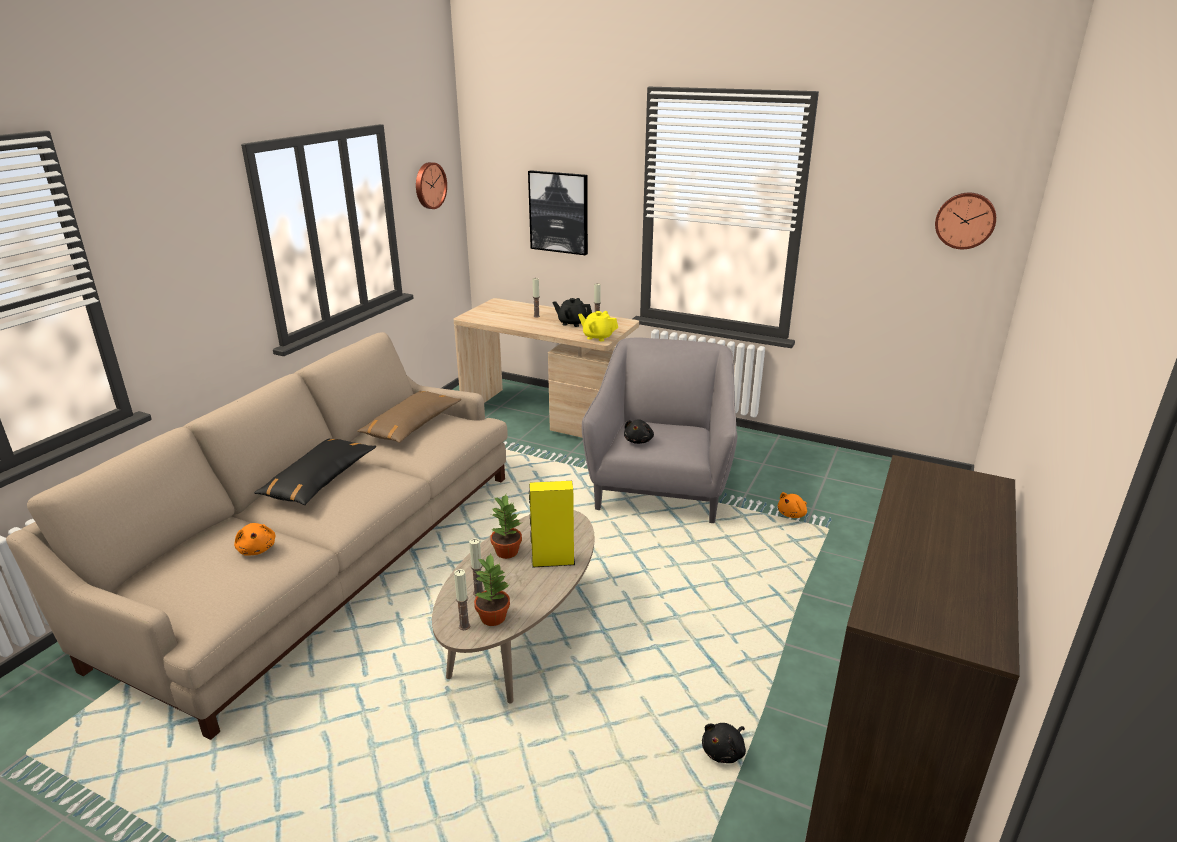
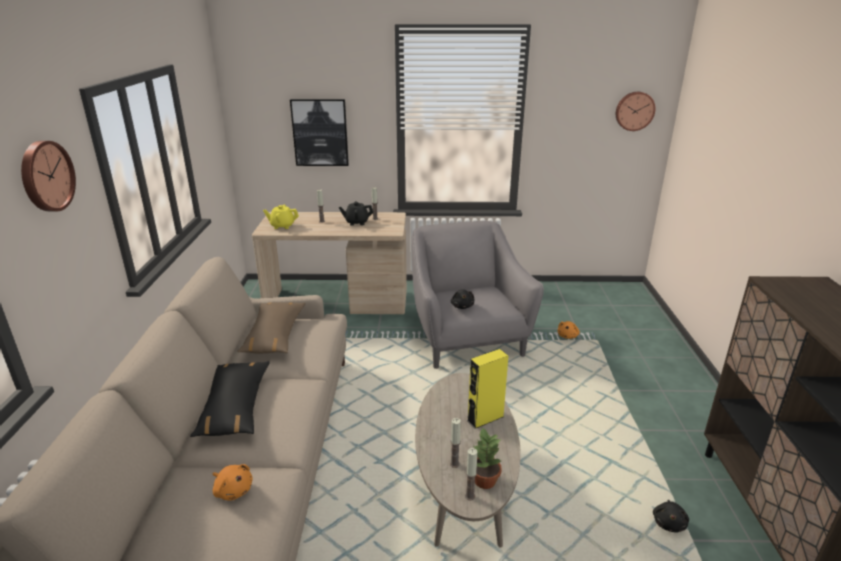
camera: 25 degrees left, 0 degrees up
(429, 185) = (205, 119): wall clock -> wall clock (45, 176)
(506, 551) = (443, 422): potted plant -> none
(598, 337) = (388, 230): yellow teapot -> yellow teapot (282, 226)

